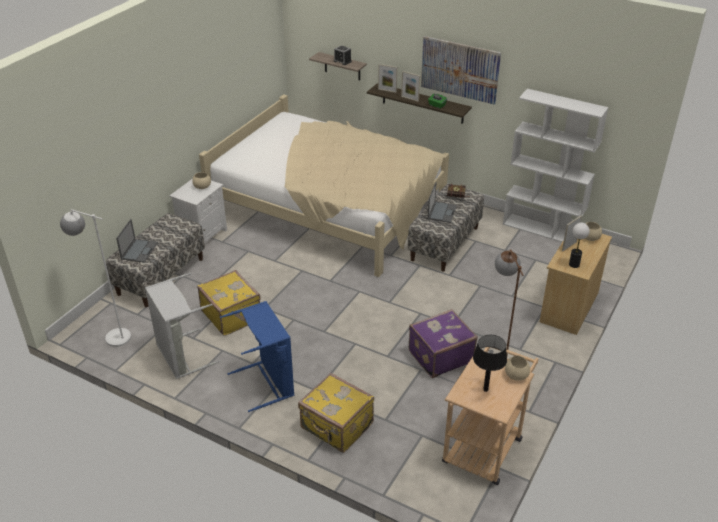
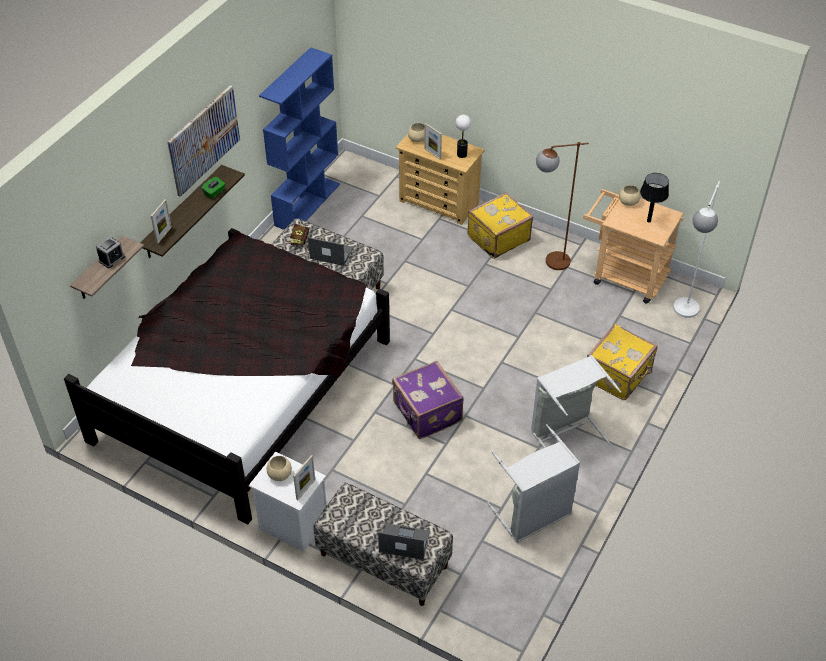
camera: 90 degrees left, 10 degrees up
(110, 335) = (502, 596): white floor lamp -> white floor lamp (683, 314)
(232, 315) = (459, 474): yellow suitcase -> yellow suitcase (497, 238)
(267, 382) = (566, 432): blue laundry basket -> grey laundry basket
(330, 209) = (243, 388): beige bed -> black bed
(410, 99) = (192, 215): picture frame -> picture frame (305, 489)
(439, 356) = (515, 298): purple suitcase -> purple suitcase (426, 413)
(542, 229) = (307, 204): white bookcase -> blue bookcase

